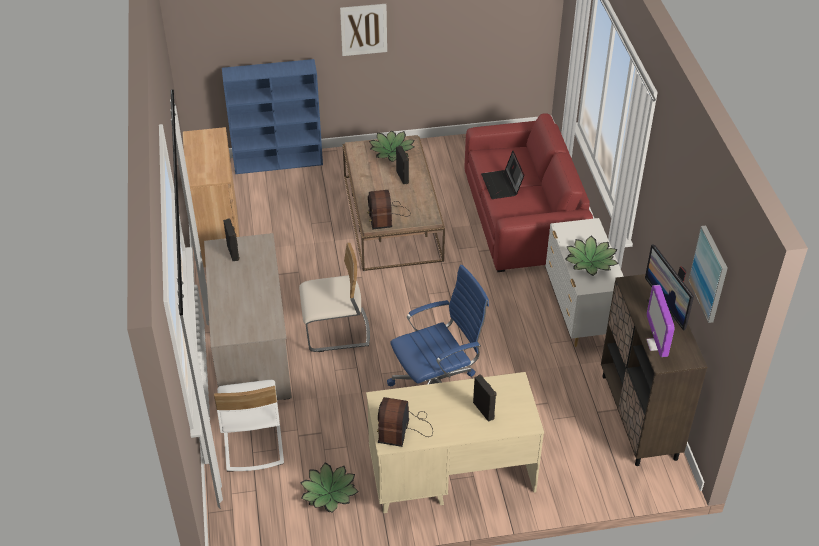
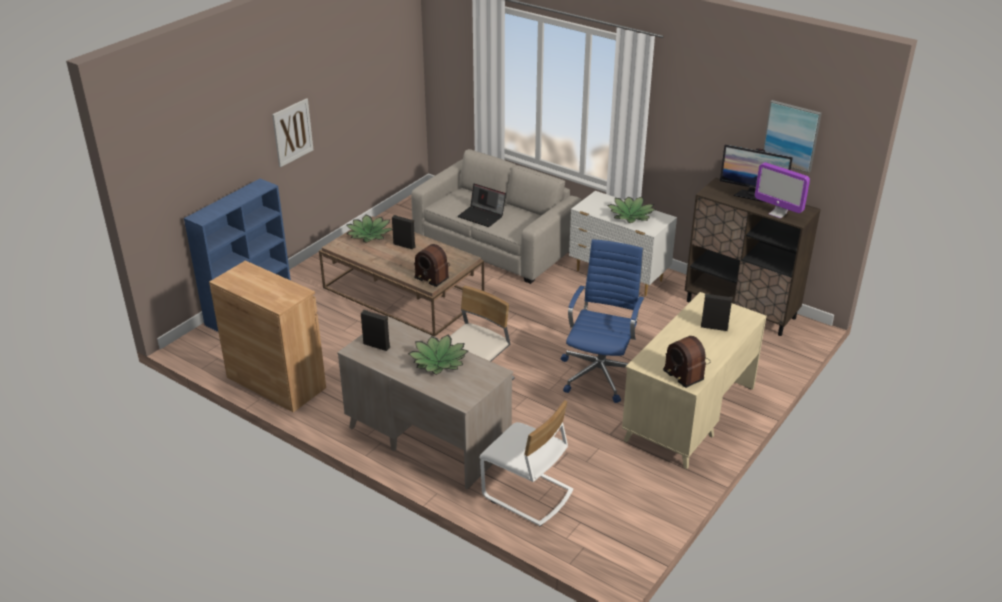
camera: 45 degrees left, 10 degrees down
(329, 492) = (633, 484): potted plant -> potted plant (439, 361)
(523, 217) = (496, 243): red sofa -> beige sofa

